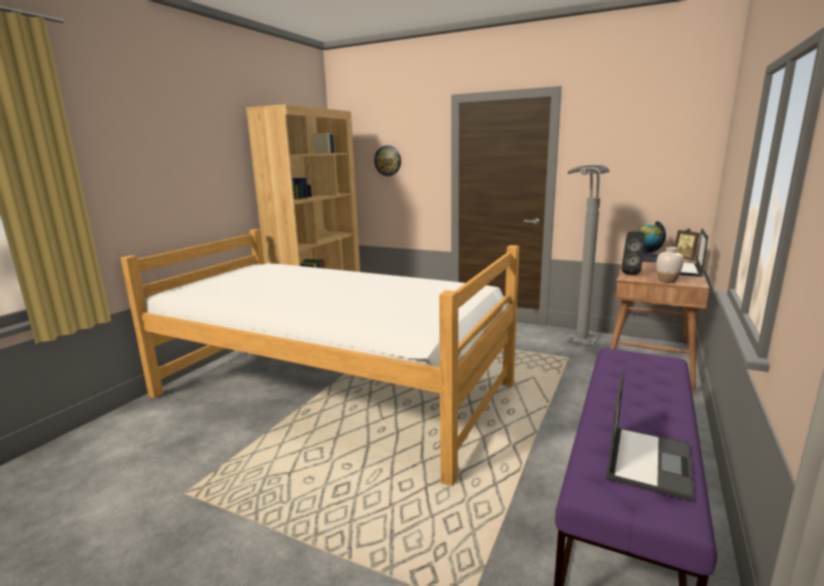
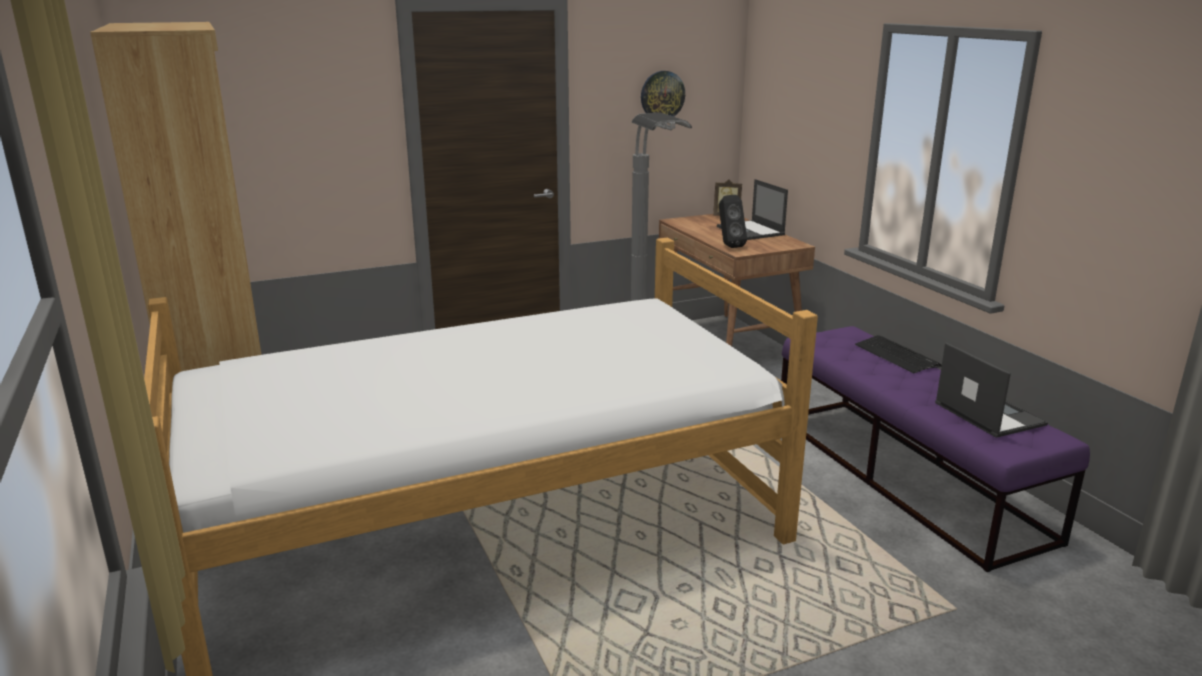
camera: 50 degrees left, 5 degrees up
(388, 160) = (273, 114): wall clock -> wall clock (662, 95)
(646, 258) = (695, 222): globe -> none
(667, 281) = (773, 247): white vase -> none
(668, 388) = (896, 355): none -> keyboard

